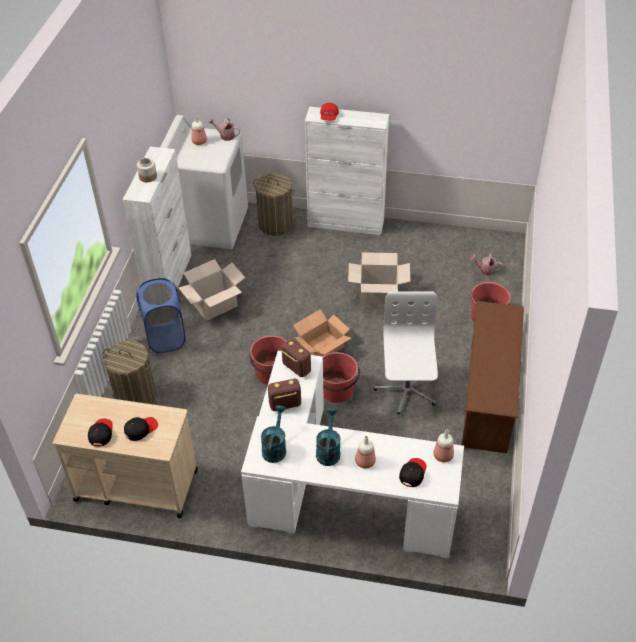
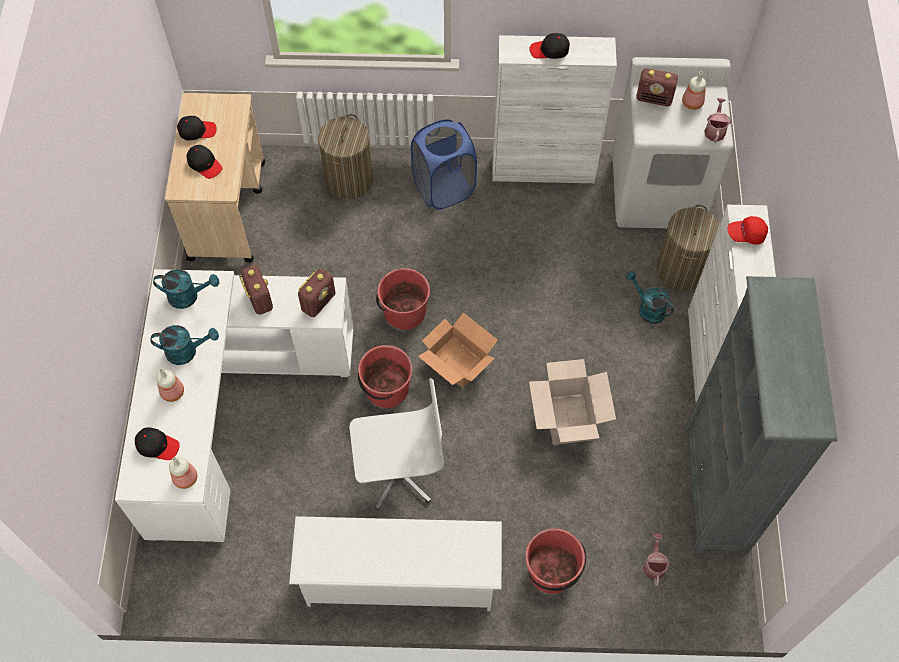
camera: 80 degrees right, 15 degrees up
(148, 176) = (549, 50): jar -> black cap
(189, 157) = (654, 99): none -> radio
(215, 305) = (509, 228): cardboard box -> none
(302, 245) = (647, 308): none -> turquoise watering can
(437, 236) = (715, 489): none -> grey bookcase
(488, 397) = (400, 579): brown shoe rack -> white shoe rack

